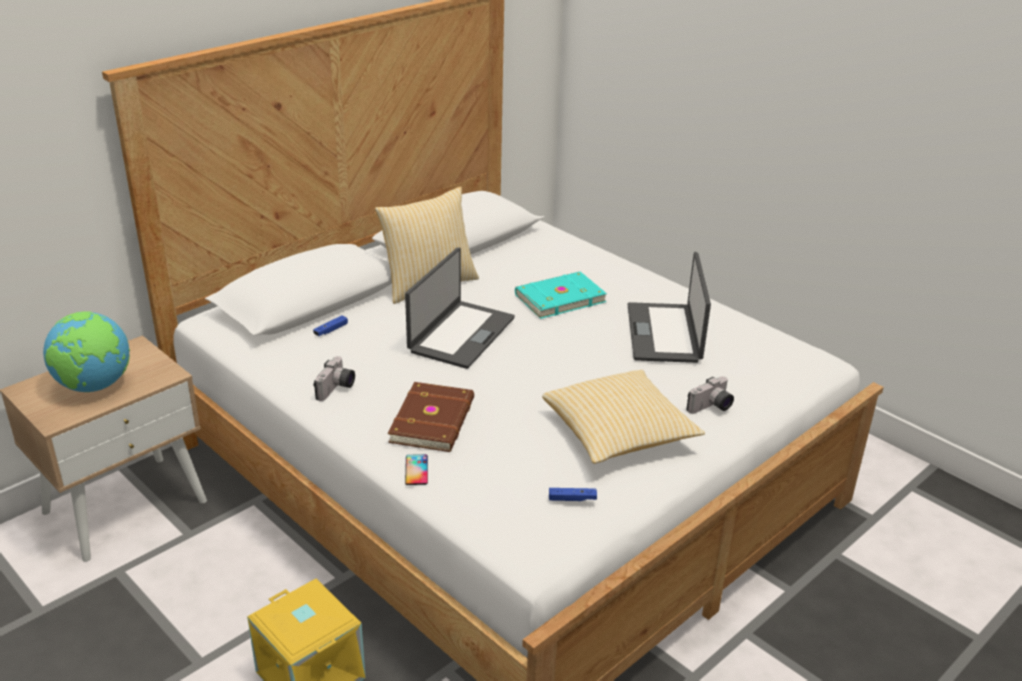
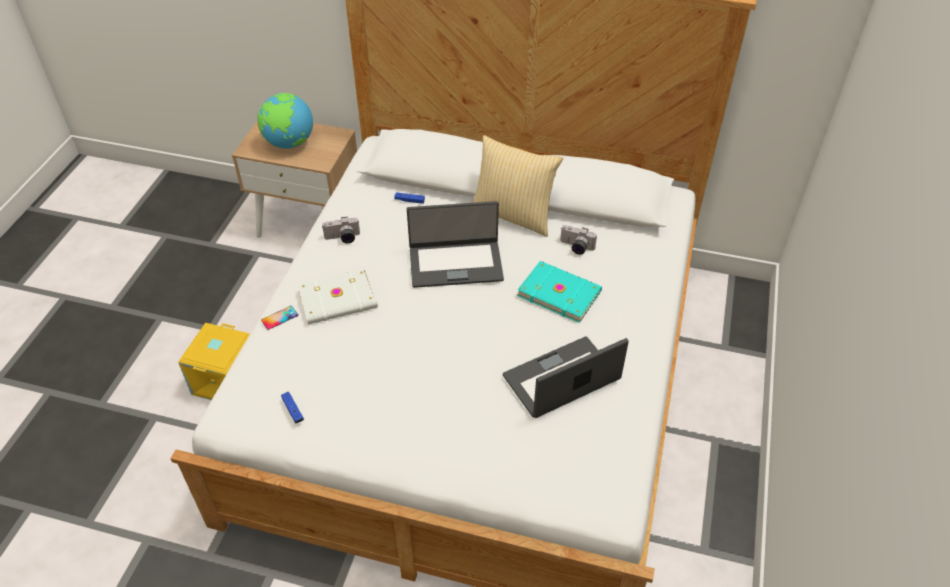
camera: 60 degrees right, 15 degrees up
(434, 420) = (338, 300): brown book -> white book
(618, 434) = (393, 406): pillow -> none
(711, 408) = (471, 451): camera -> camera (576, 247)

